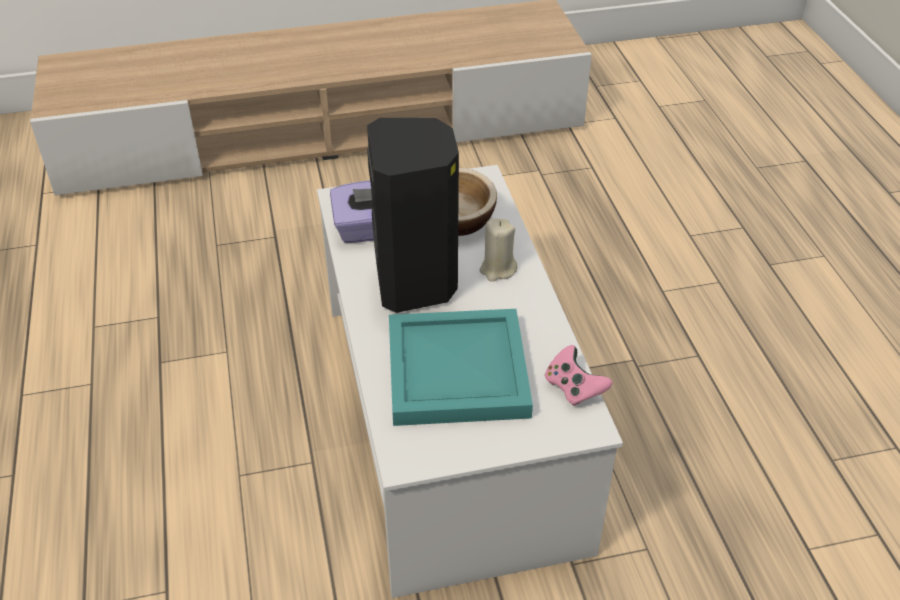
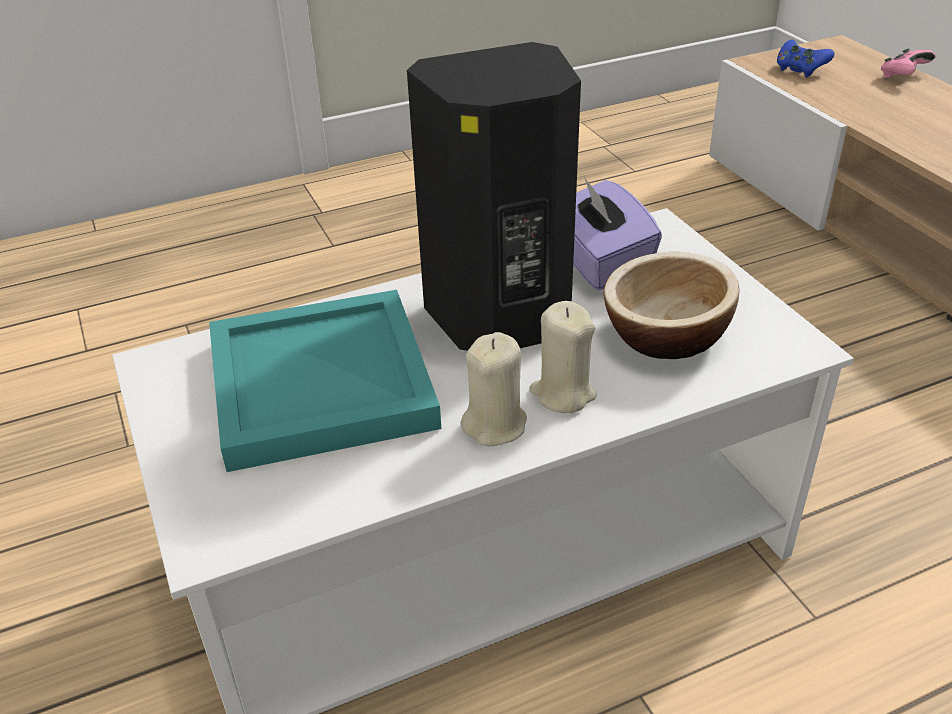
camera: 80 degrees right, 5 degrees down
(84, 92) = (799, 70): none -> blue game controller
(518, 300) = (495, 425): none -> beige candle
(573, 388) = (295, 515): pink game controller -> pink game controller (902, 76)

